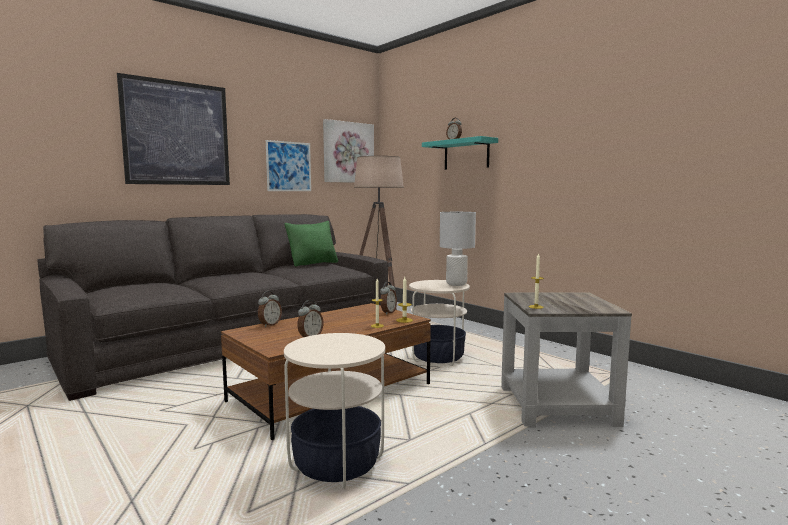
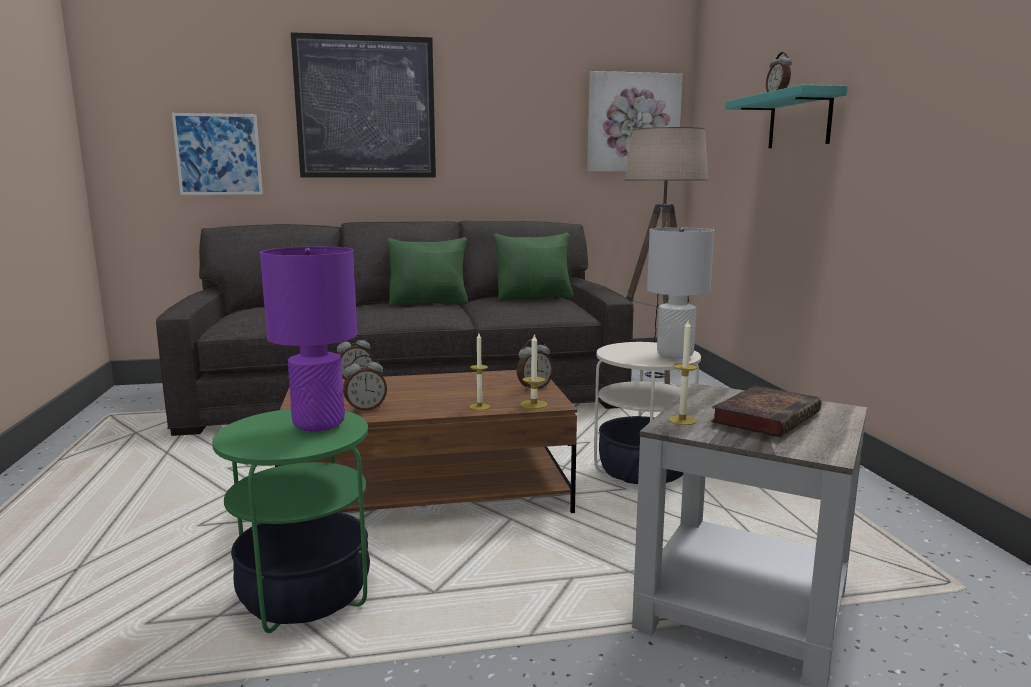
camera: 30 degrees right, 5 degrees up
(245, 273) = (429, 303): none -> green pillow
(288, 166) = (528, 148): picture -> picture (218, 154)
(336, 466) = (304, 598): beige side table -> green side table
(348, 342) = (319, 428): none -> purple table lamp
(563, 301) = (766, 417): none -> book

